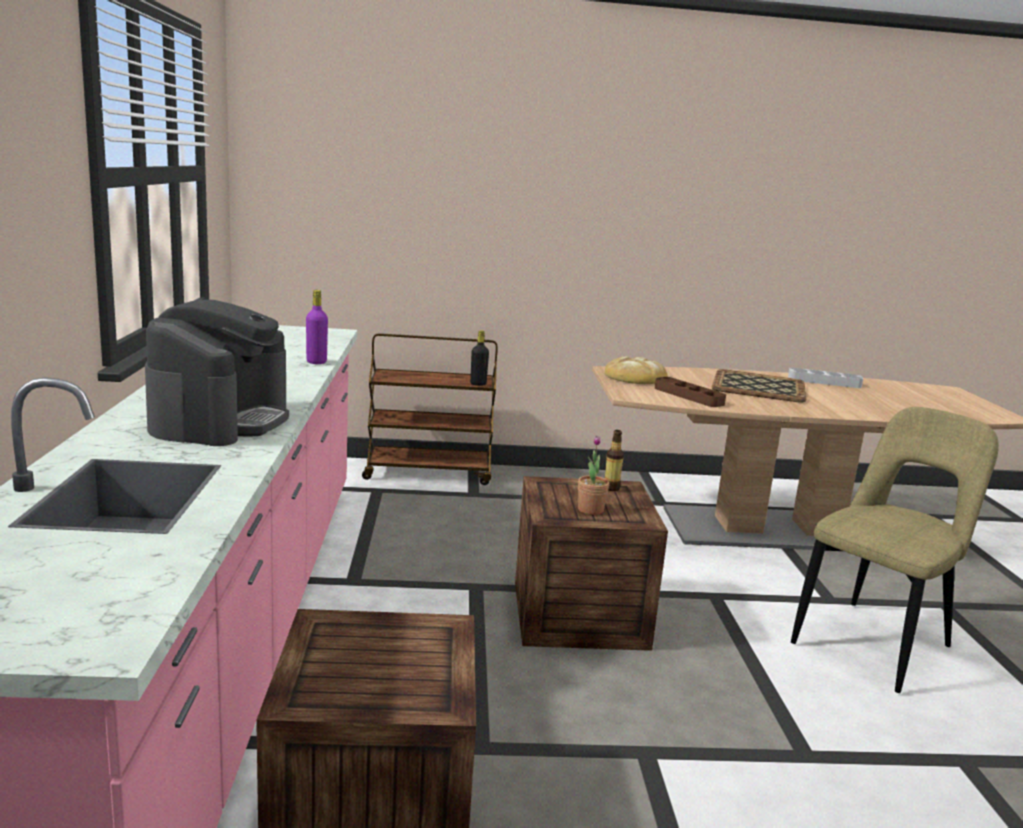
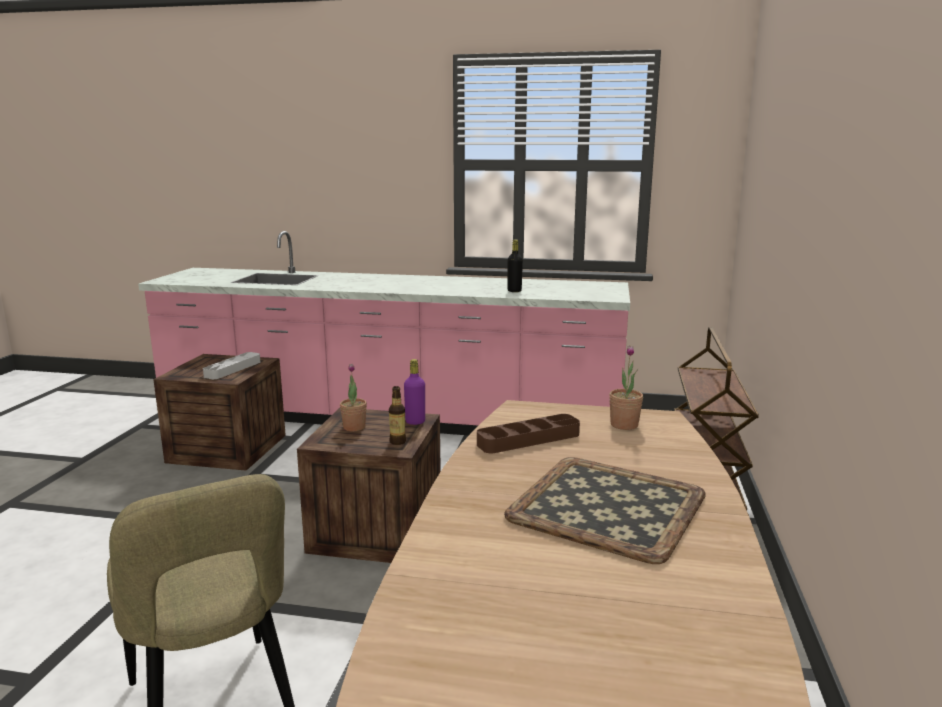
camera: 105 degrees right, 0 degrees up
(221, 421) = (364, 284): coffee machine -> none
(316, 362) = (497, 294): purple bottle -> purple bottle (415, 422)
(478, 384) = (701, 404): black bottle -> black bottle (514, 291)
(635, 377) = (624, 425): bread -> potted plant
(824, 382) = (693, 606): grey tray -> grey tray (233, 369)

